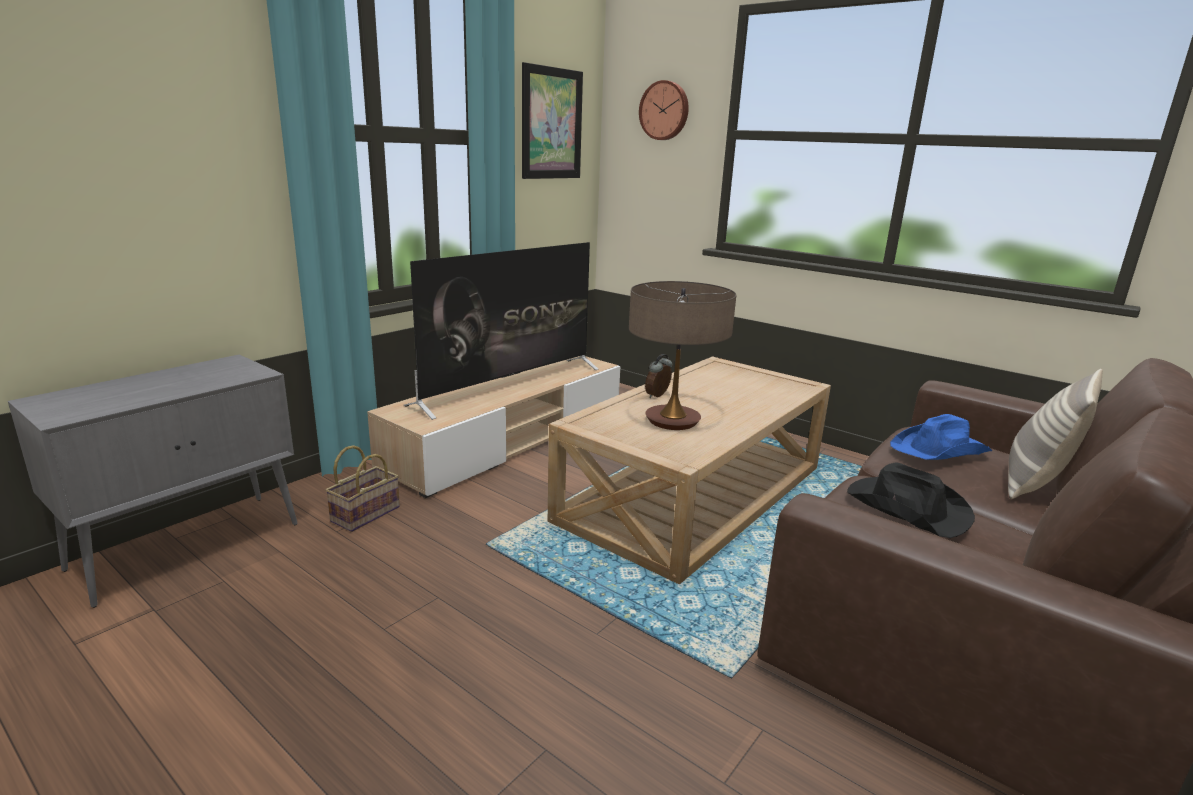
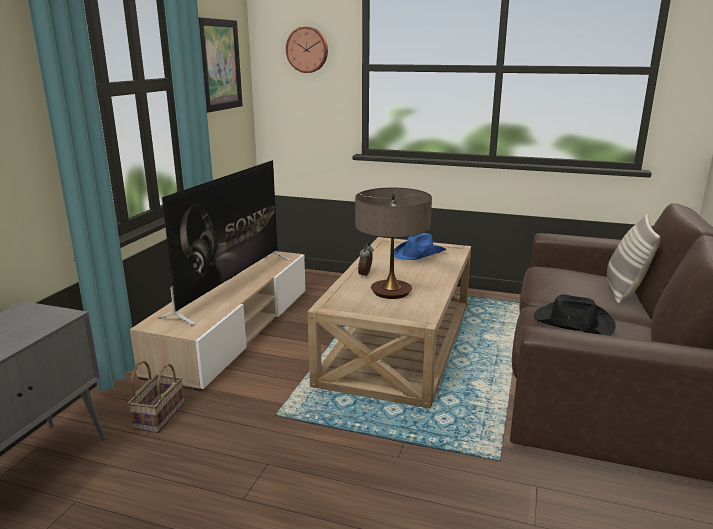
camera: 20 degrees left, 0 degrees up
(940, 450) = (564, 280): blue hat -> blue hat (419, 254)

